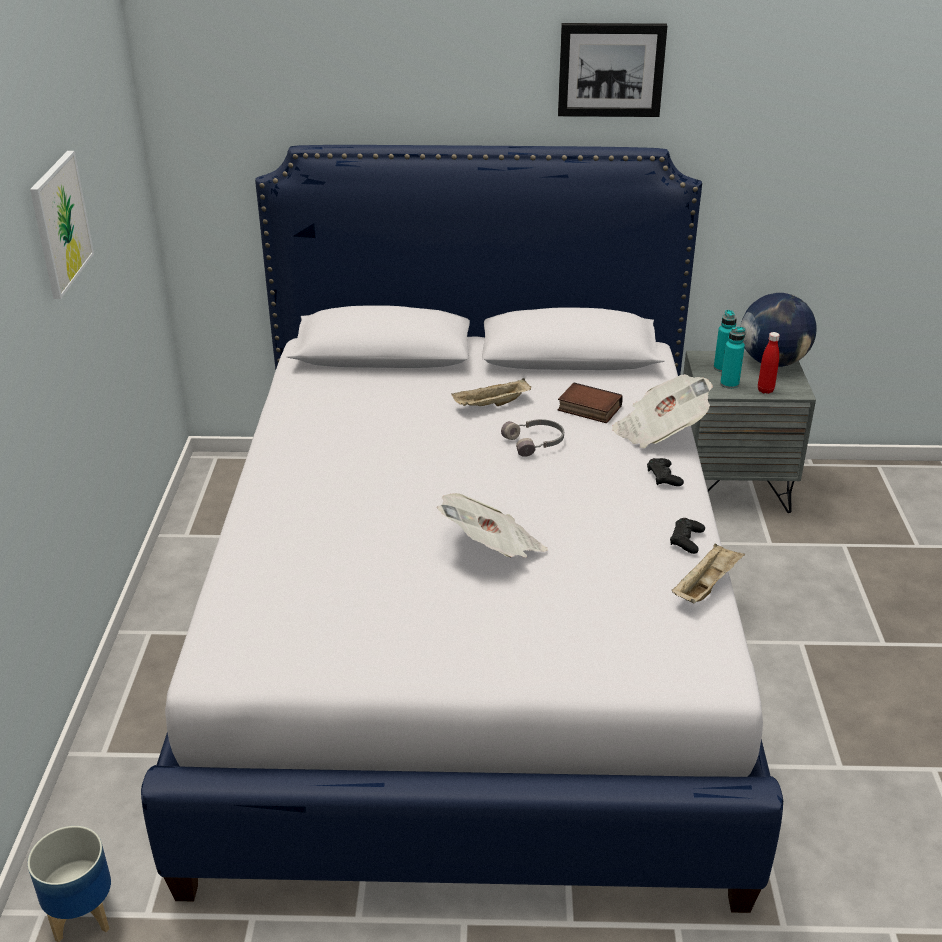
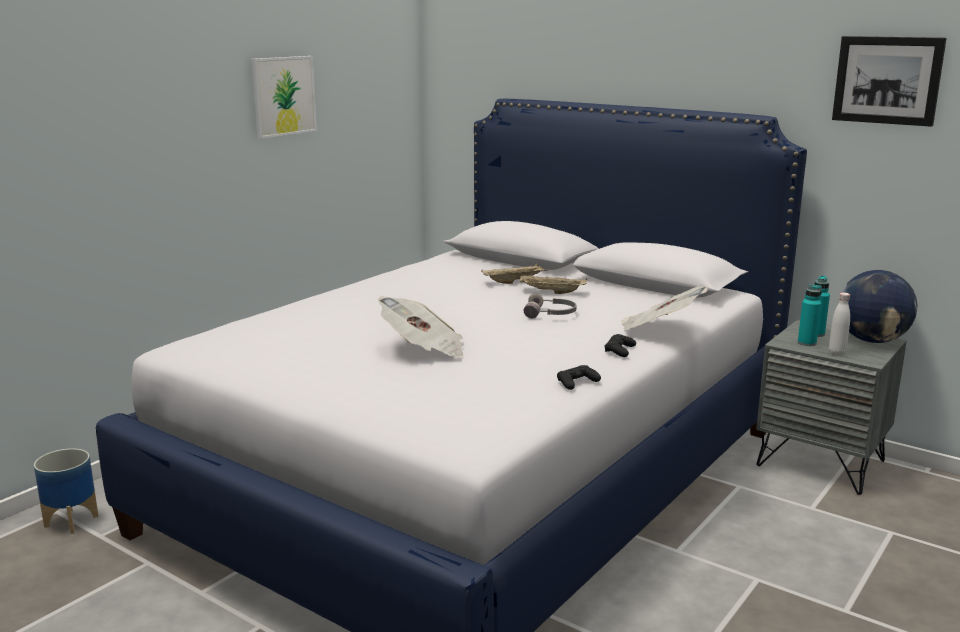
camera: 35 degrees right, 15 degrees down
(588, 409) = (622, 308): book -> none
(611, 69) = (738, 48): picture -> picture (887, 80)
(706, 586) = (547, 407): beige tray -> beige tray (514, 282)
(765, 390) = (837, 353): red bottle -> white bottle

